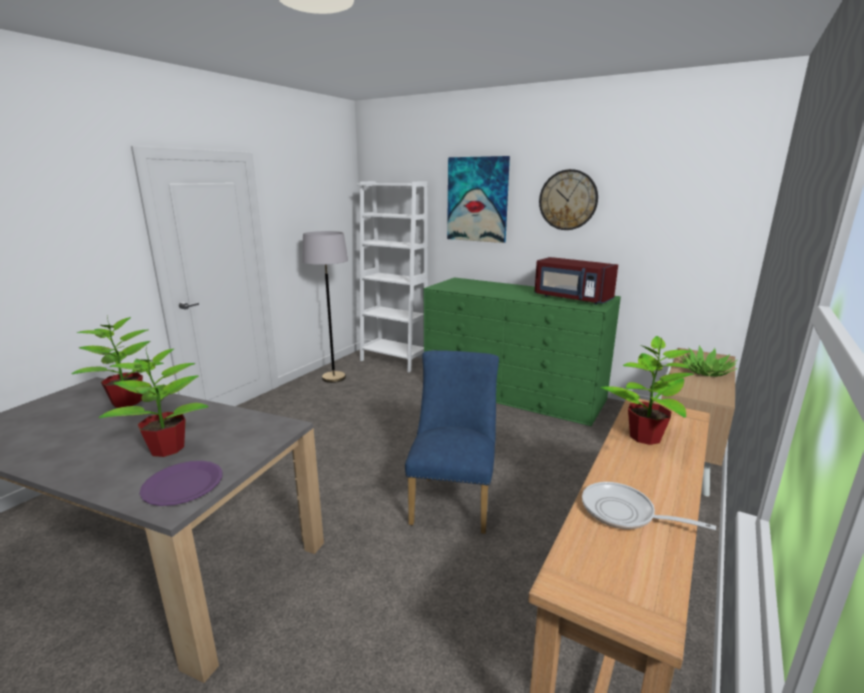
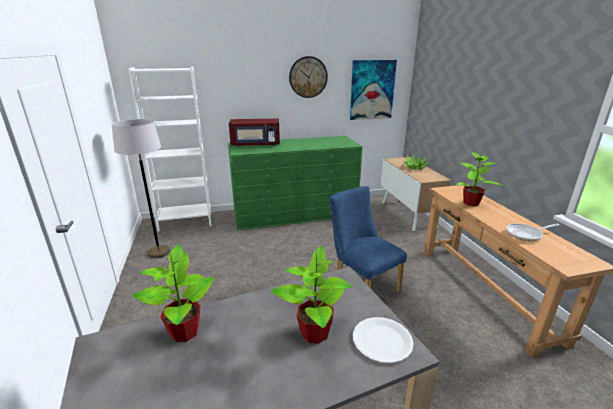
camera: 45 degrees left, 5 degrees up
(183, 484) = (382, 340): purple plate -> white plate
(477, 199) = (240, 80): picture -> picture (372, 90)
(571, 298) = (330, 142): red microwave -> red microwave (255, 145)

